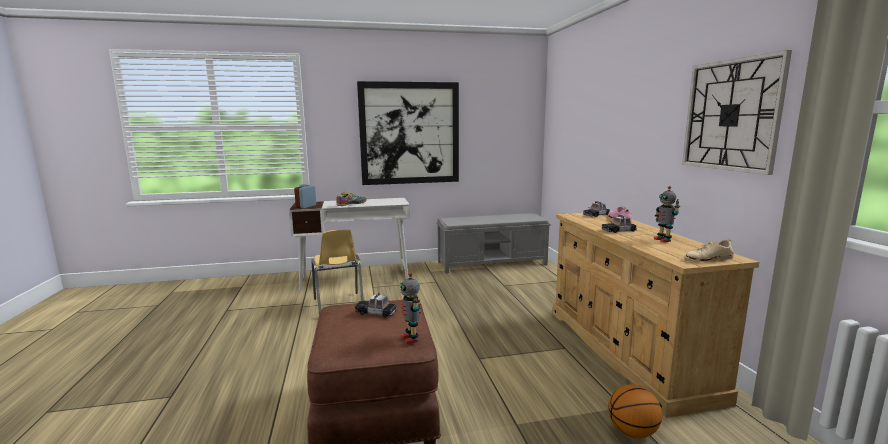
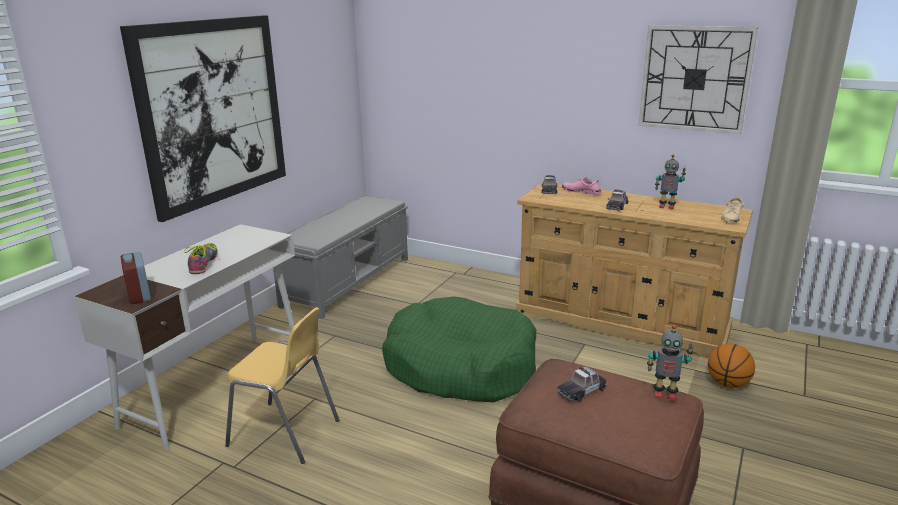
camera: 50 degrees left, 10 degrees up
(462, 320) = (460, 366): none -> green dog bed

